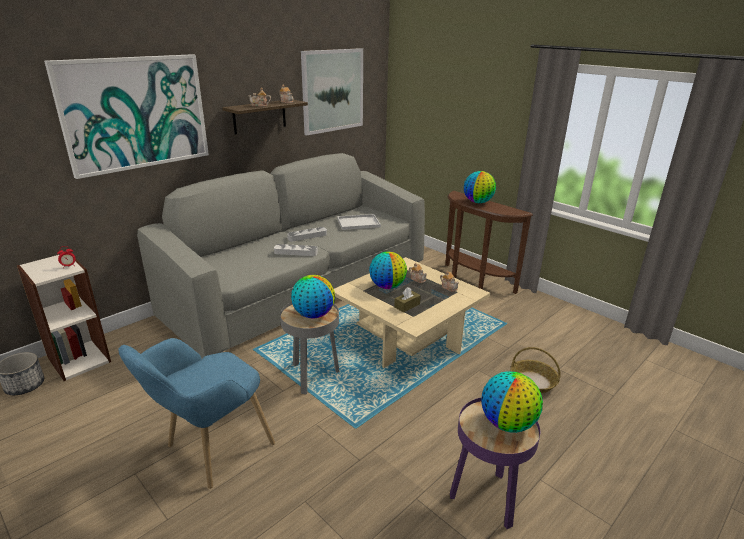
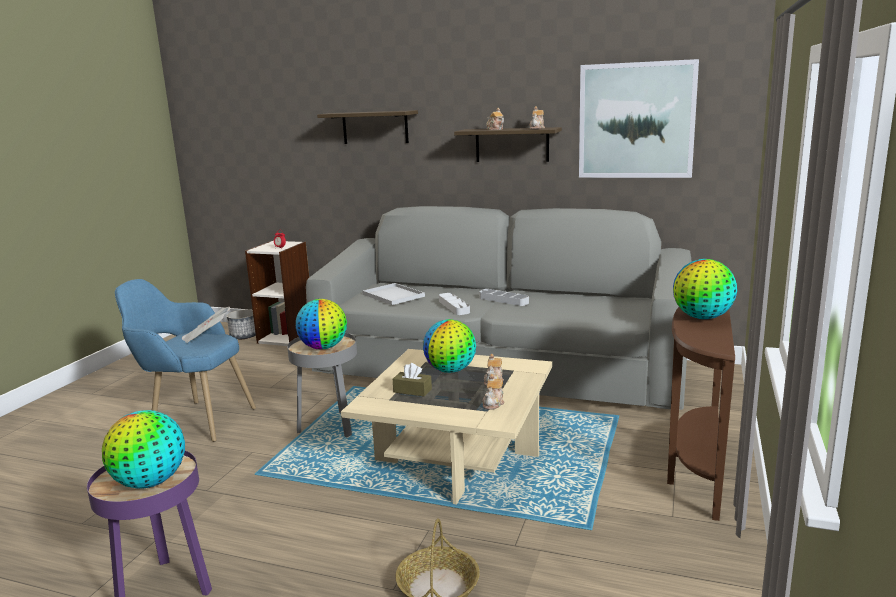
camera: 65 degrees right, 10 degrees down
(135, 113) = (375, 127): picture -> shelf
(205, 367) = (206, 337): none -> newspaper
(359, 222) = (588, 309): white tray -> white tray (394, 295)

